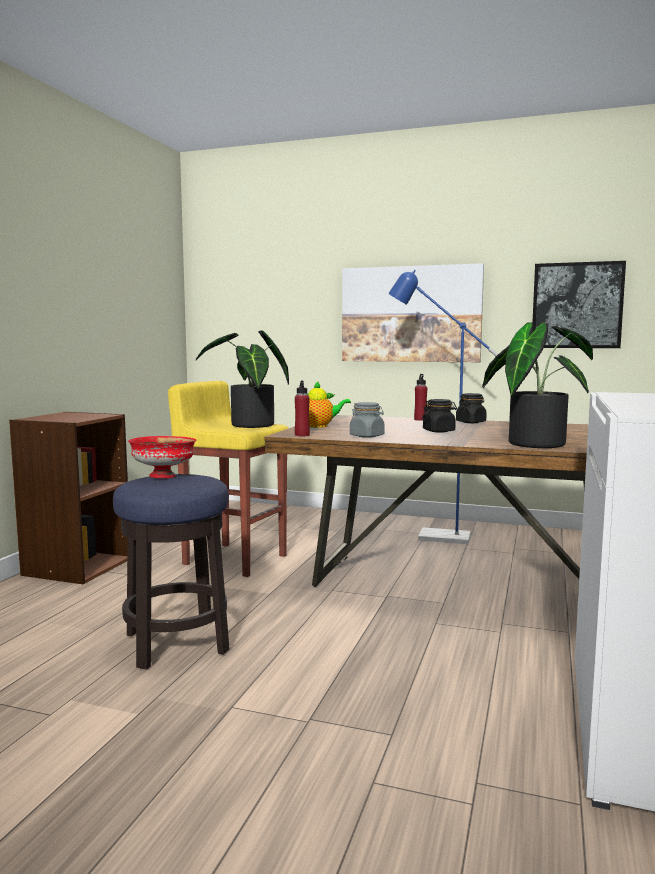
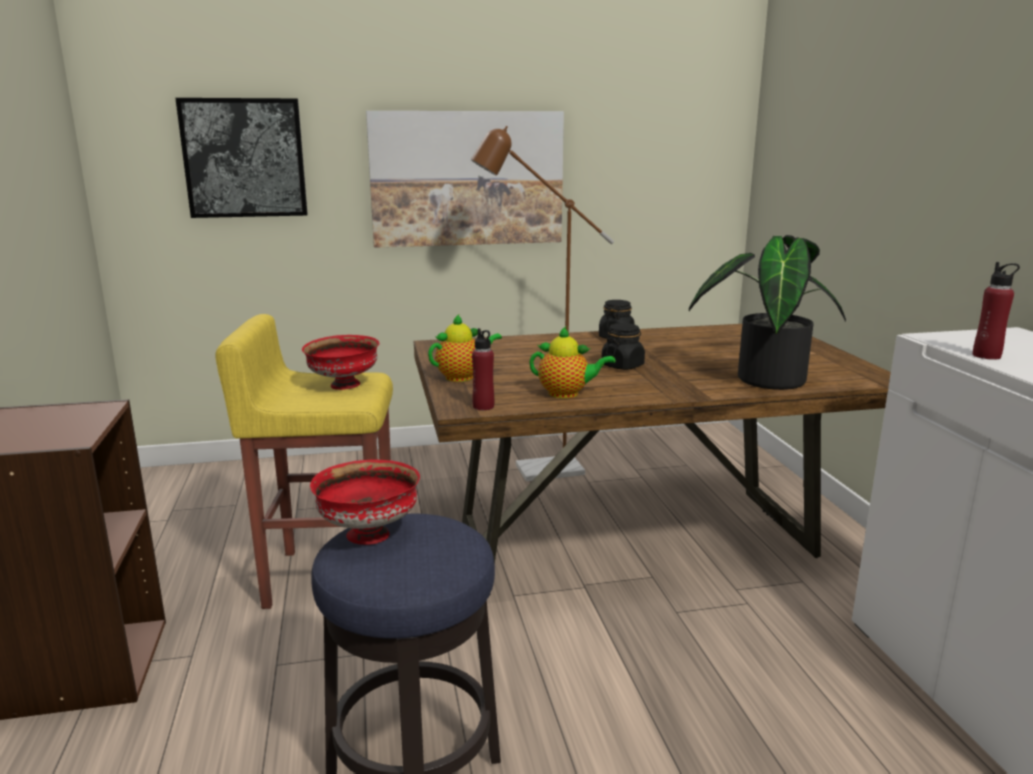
camera: 30 degrees left, 10 degrees up
(250, 426) = (344, 386): potted plant -> red bowl
(367, 436) = (567, 394): grey jar -> teapot
(420, 419) = (550, 339): red bottle -> red bottle (986, 356)
(434, 536) = (537, 471): blue floor lamp -> brown floor lamp
(577, 305) = (668, 168): picture -> picture (244, 158)

